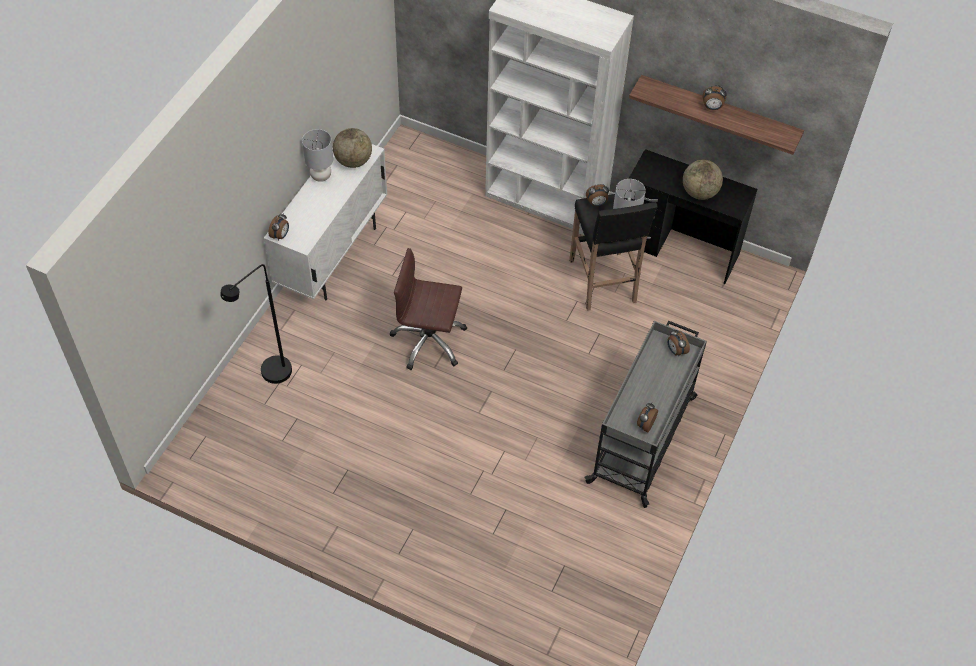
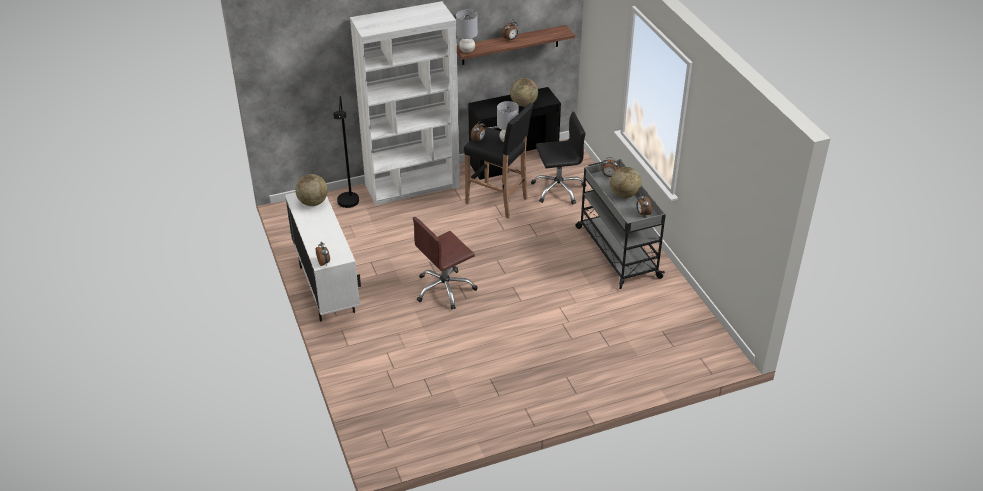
camera: 45 degrees left, 15 degrees down
(270, 377) = (377, 371): black floor lamp -> black floor lamp (349, 205)
(321, 176) = (304, 221): grey table lamp -> grey table lamp (467, 50)
(659, 386) = (624, 194): none -> globe
(682, 316) = (558, 189): none -> black office chair

